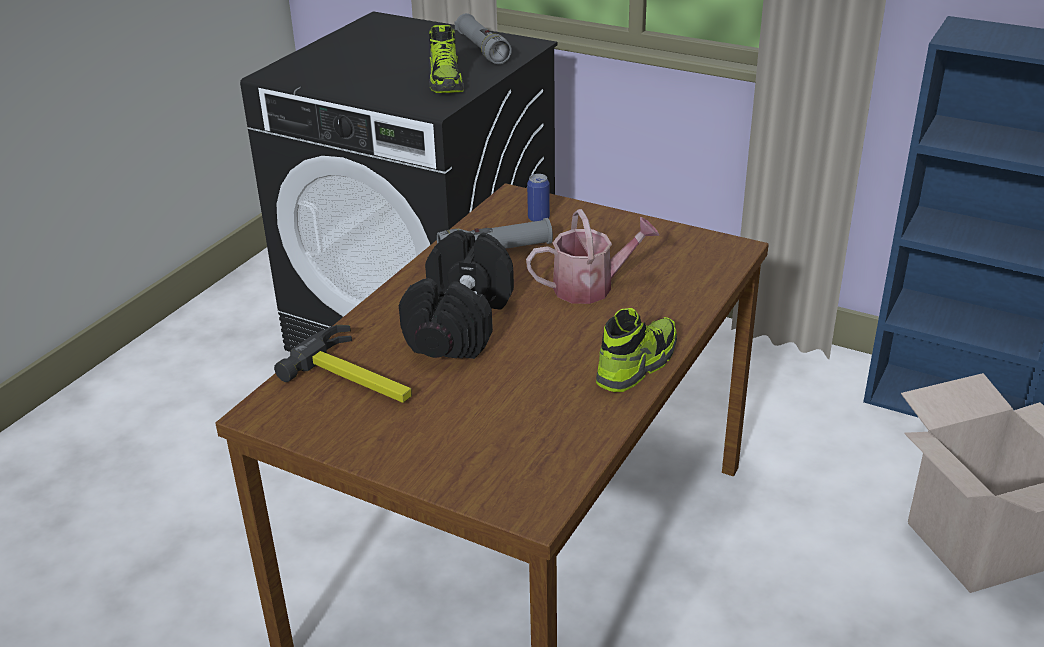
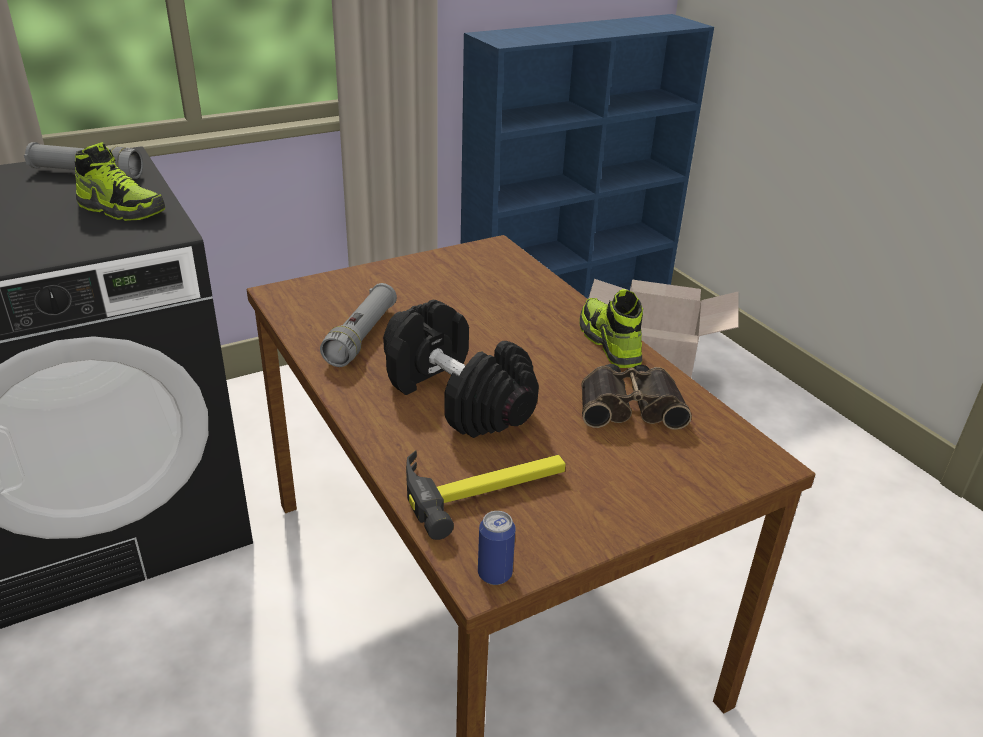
camera: 60 degrees left, 0 degrees up
(538, 218) = (335, 297): can -> can (494, 574)
(542, 408) = (630, 405): none -> binoculars
(591, 287) = (477, 317): watering can -> none

